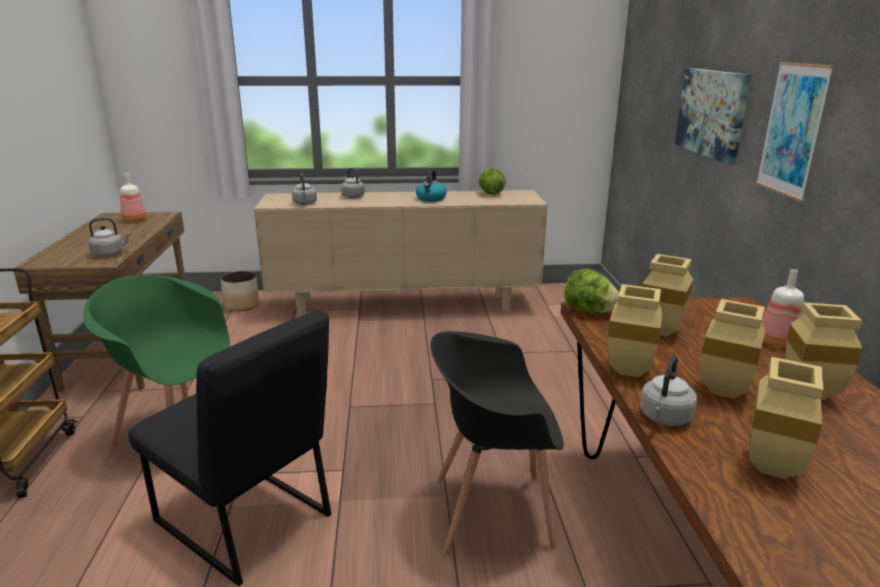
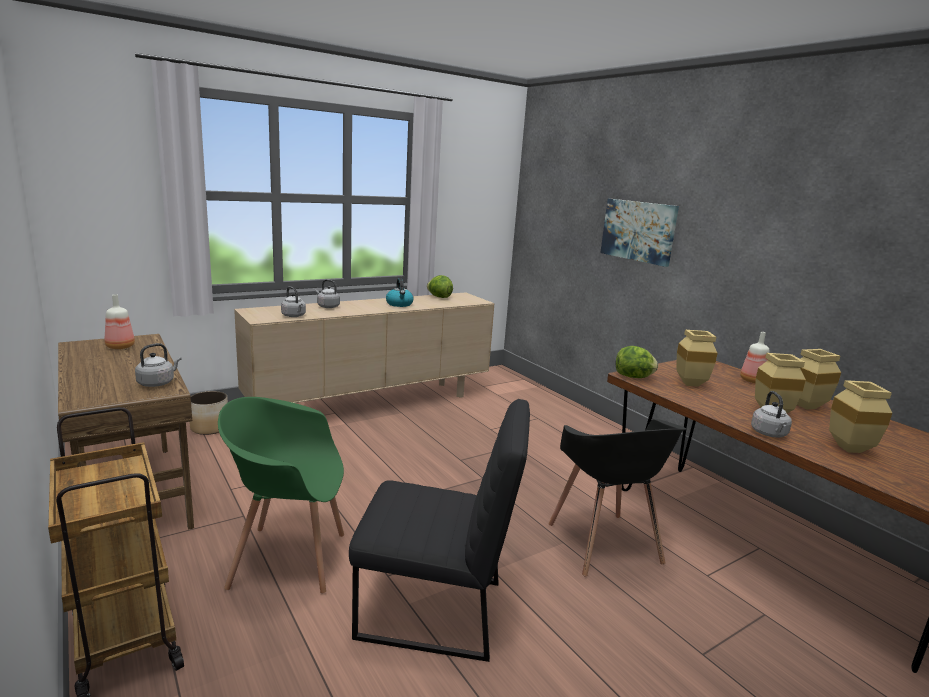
camera: 30 degrees left, 5 degrees down
(491, 512) = (604, 545): black chair -> black chair turned 75 degrees counterclockwise
(632, 371) = (714, 410): beige vase -> none
(792, 130) = (725, 243): picture -> none

